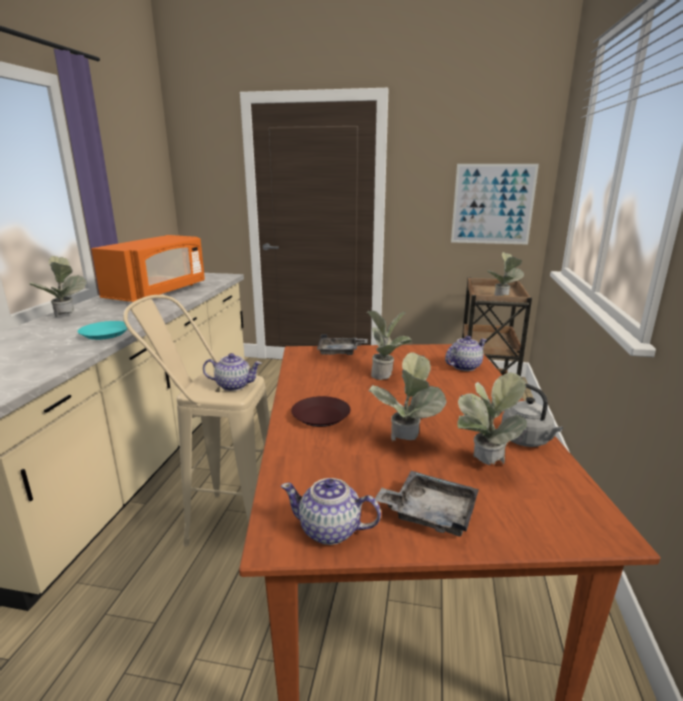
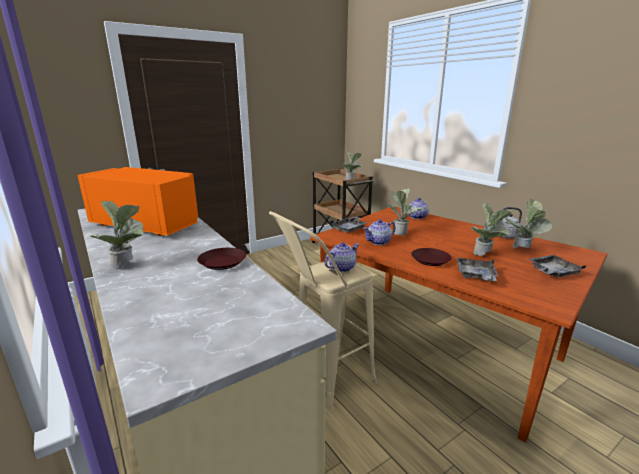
camera: 45 degrees left, 0 degrees up
(104, 334) = (222, 262): turquoise plate -> brown plate
(158, 292) = (146, 225): orange microwave -> orange microwave turned 45 degrees counterclockwise
(313, 456) = (475, 276): none -> grey tray
(330, 530) = (552, 294): teapot -> teapot (379, 242)
(492, 204) = (316, 121): picture -> none

